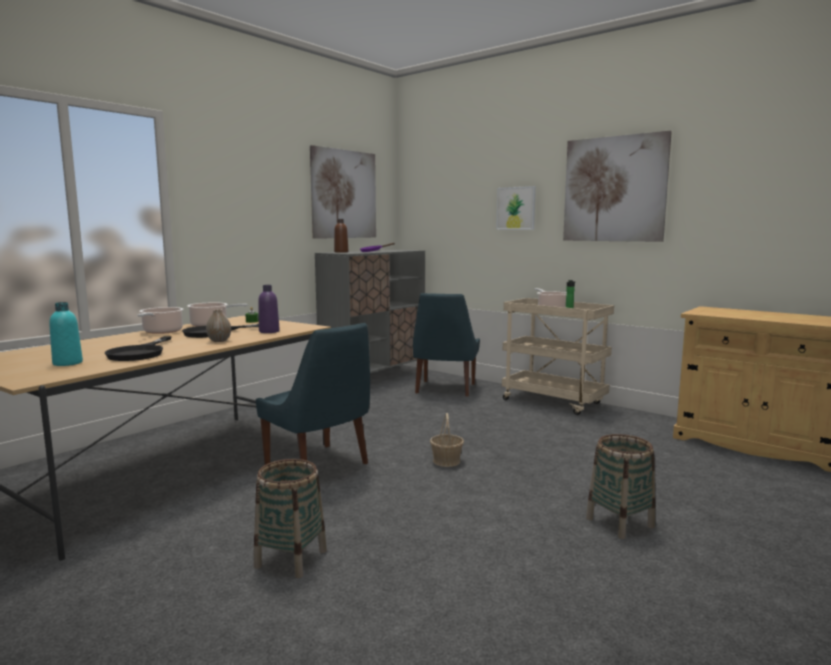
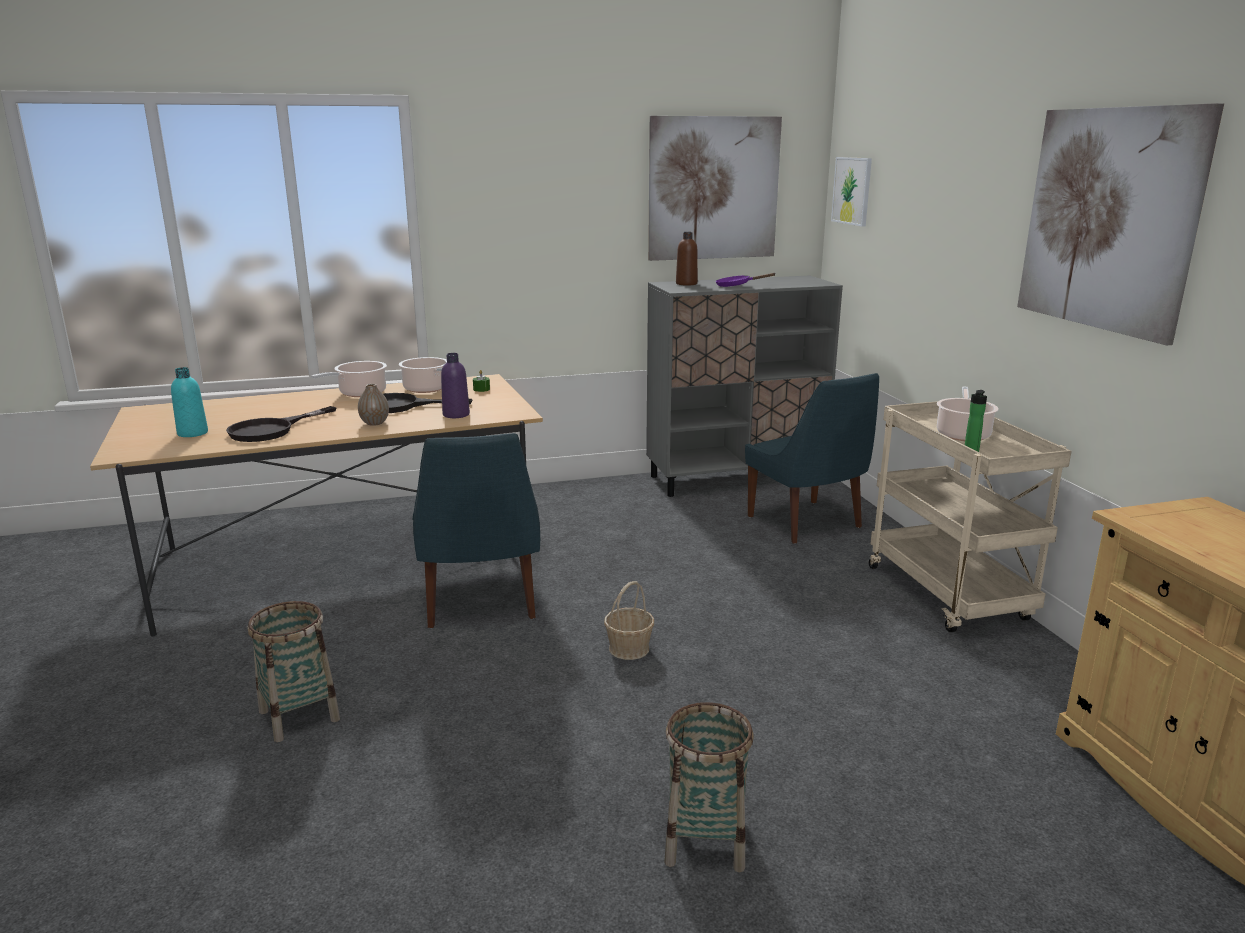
camera: 35 degrees right, 10 degrees up
(445, 389) = (807, 523): blue chair -> blue chair turned 75 degrees counterclockwise
(516, 208) = (964, 232): picture -> picture (852, 191)

